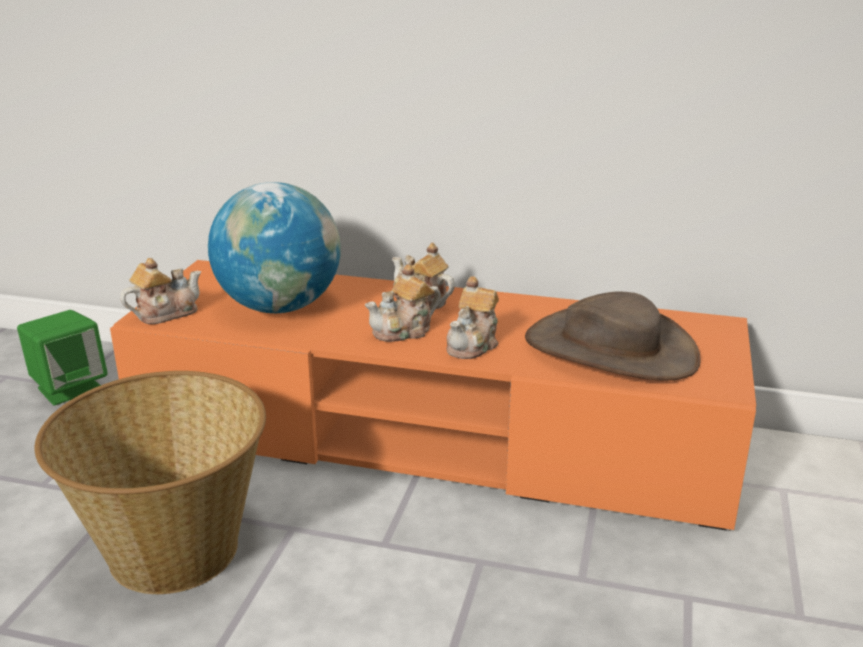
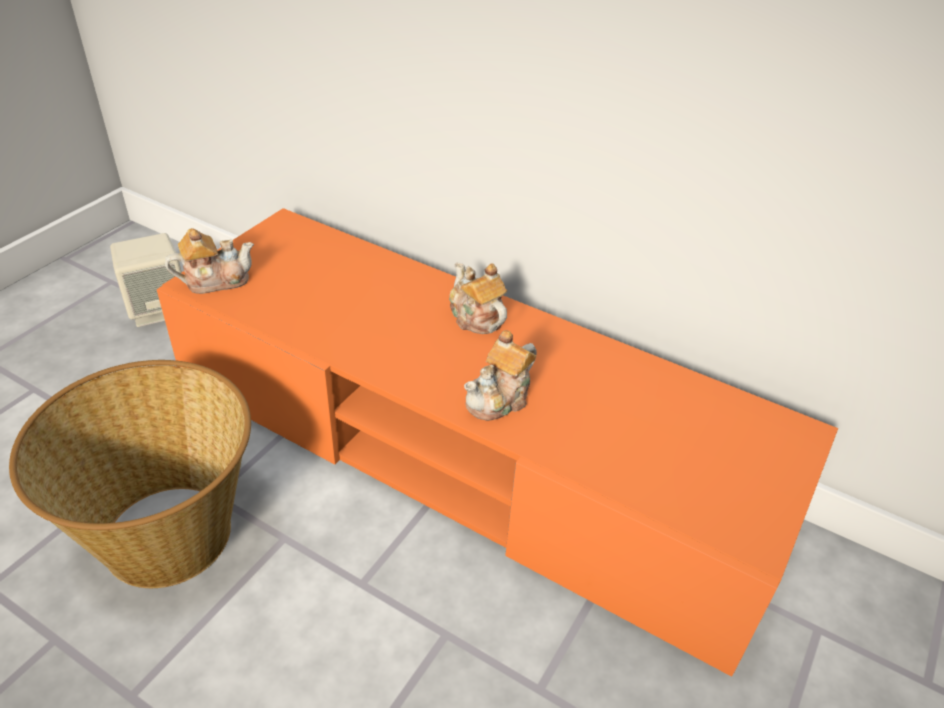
camera: 15 degrees right, 15 degrees up
(70, 388) = (159, 308): green speaker -> beige speaker
(280, 307) = (329, 295): globe -> none
(404, 331) = (437, 360): teapot -> none
(610, 349) = (649, 442): brown hat -> none

